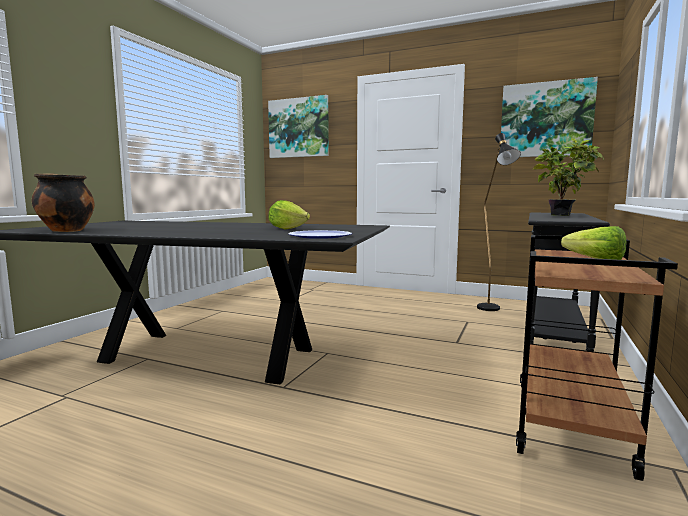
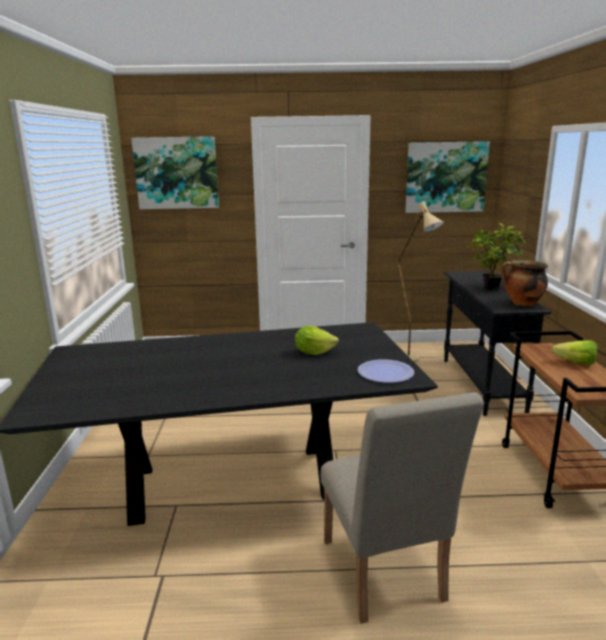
camera: 25 degrees left, 10 degrees up
(65, 231) = (104, 405): cooking pot -> cooking pot (522, 304)
(234, 456) = (385, 577): none -> beige chair
(492, 310) = (414, 361): black floor lamp -> beige floor lamp

